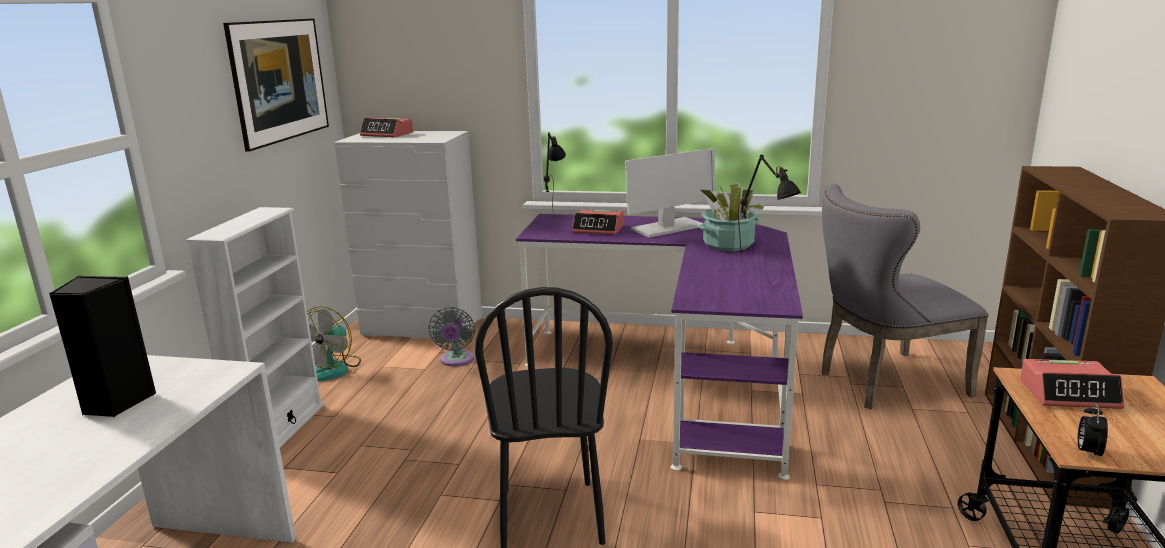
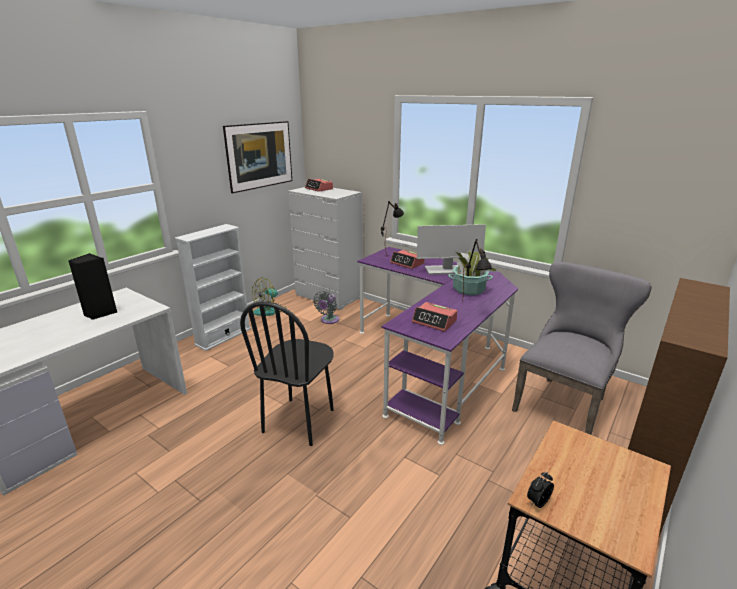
camera: 25 degrees right, 5 degrees up
(883, 383) = (563, 403): grey chair -> grey chair turned 120 degrees clockwise
(1069, 394) = (582, 457): alarm clock -> alarm clock (434, 321)

